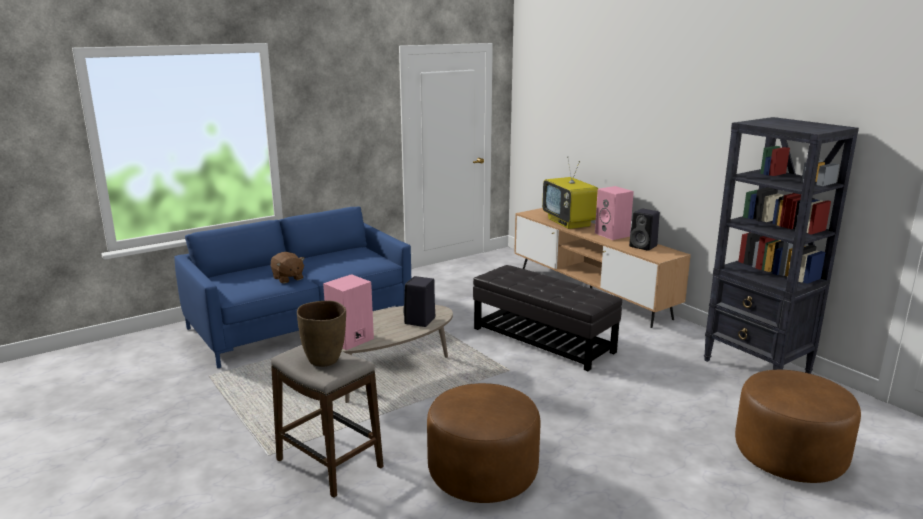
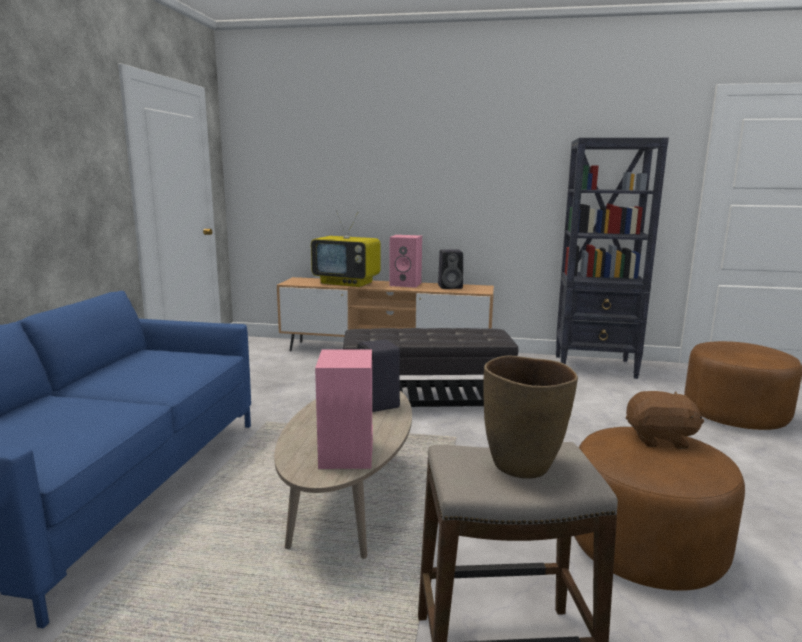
camera: 45 degrees left, 5 degrees down
(287, 278) = (107, 410): brown plush toy -> brown plush toy (660, 439)

